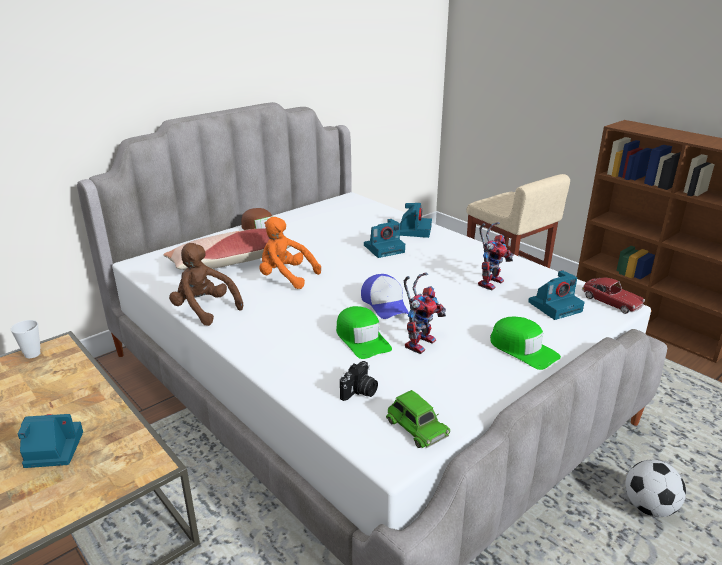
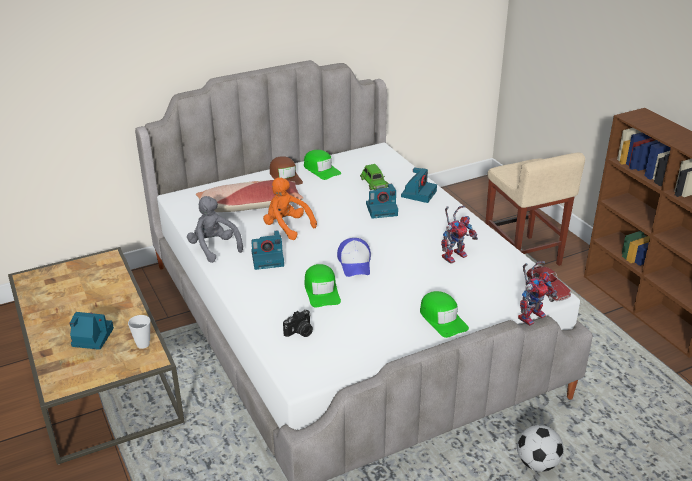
camera: 15 degrees right, 5 degrees up
(32, 354) = (89, 262): cup -> cup (143, 344)
(204, 309) = (214, 248): brown plush toy -> grey plush toy
(298, 220) = (321, 169): none -> green cap
(416, 427) = (327, 363): green toy car -> green toy car (374, 182)
(419, 341) = (365, 300): toy robot -> toy robot (531, 315)
(555, 306) = (495, 286): camera -> camera (268, 258)

